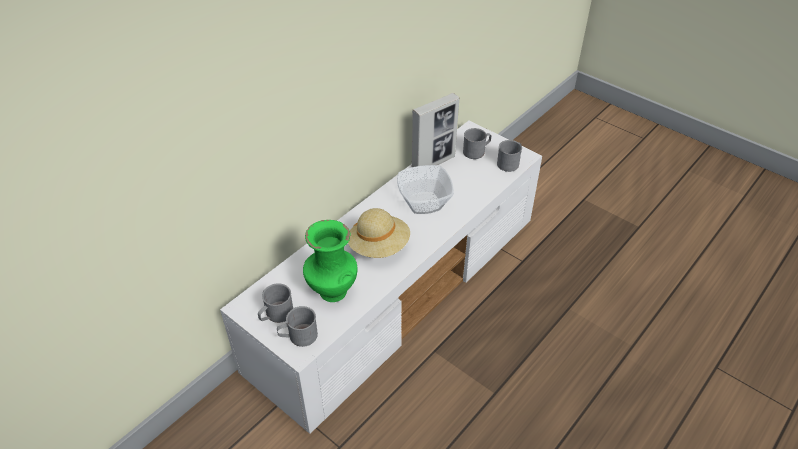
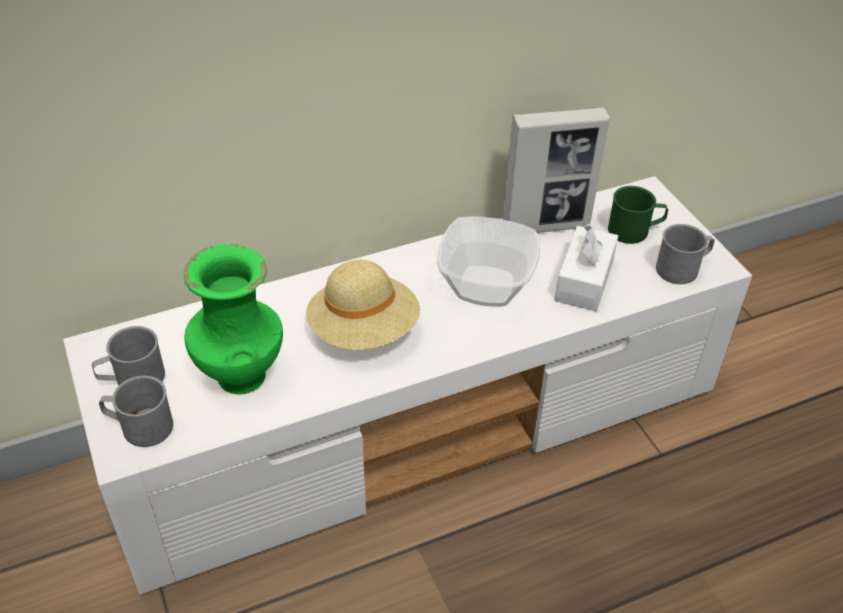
camera: 25 degrees right, 0 degrees up
(468, 184) = (584, 280): none -> white tissue box
(476, 151) = (635, 230): grey mug -> green mug

